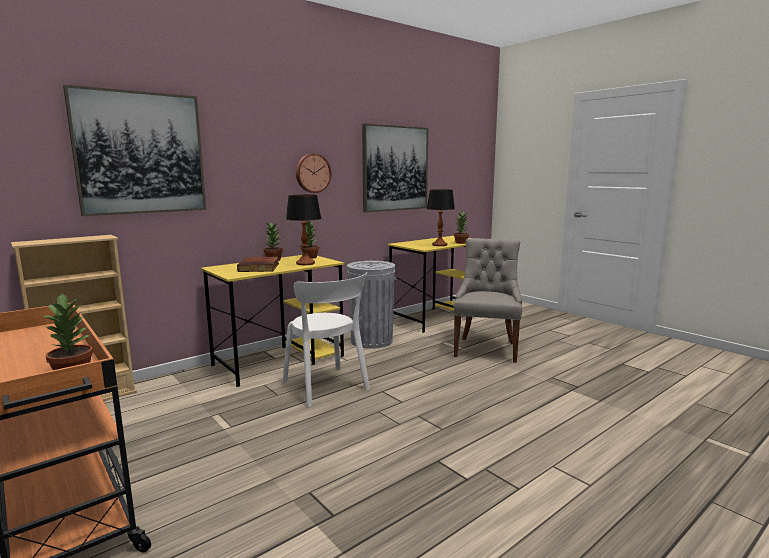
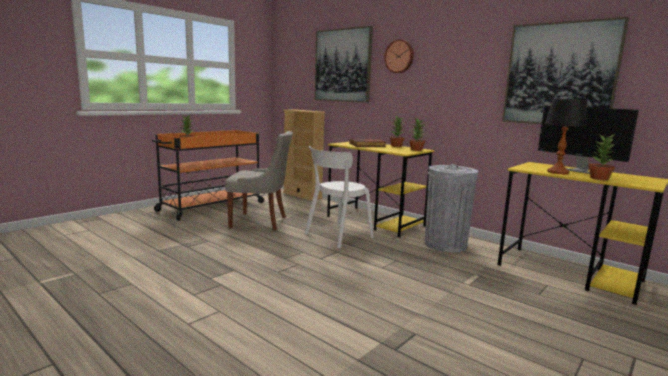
camera: 80 degrees right, 0 degrees up
(305, 263) = (390, 149): table lamp -> none
(312, 173) = (451, 78): wall clock -> wall clock (399, 56)
(429, 241) = (578, 170): none -> monitor
(486, 349) = (479, 297): grey chair -> grey chair (260, 222)

